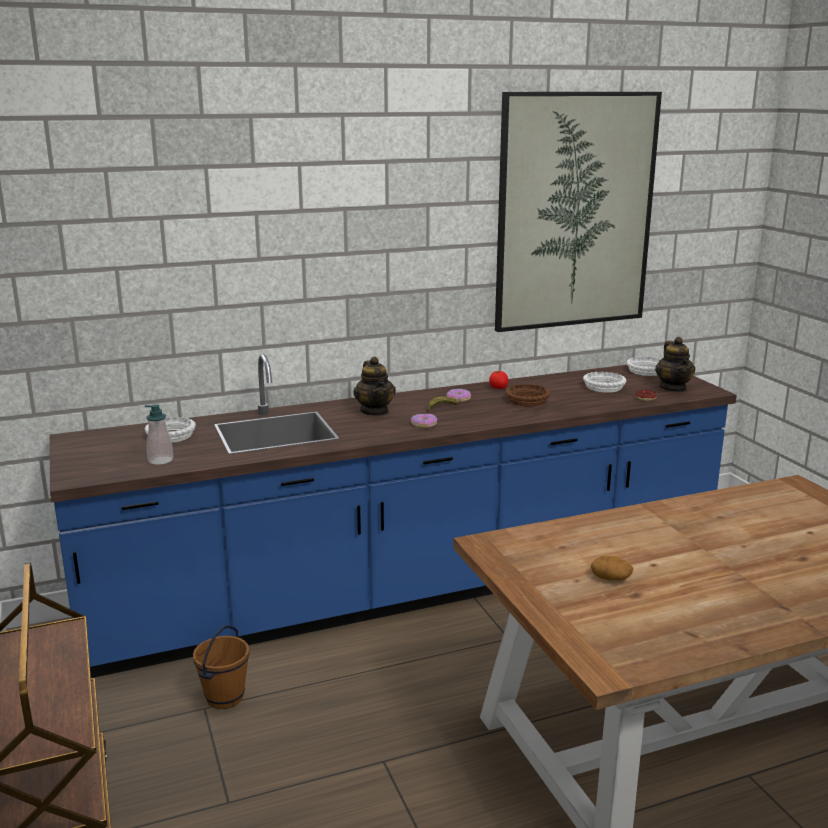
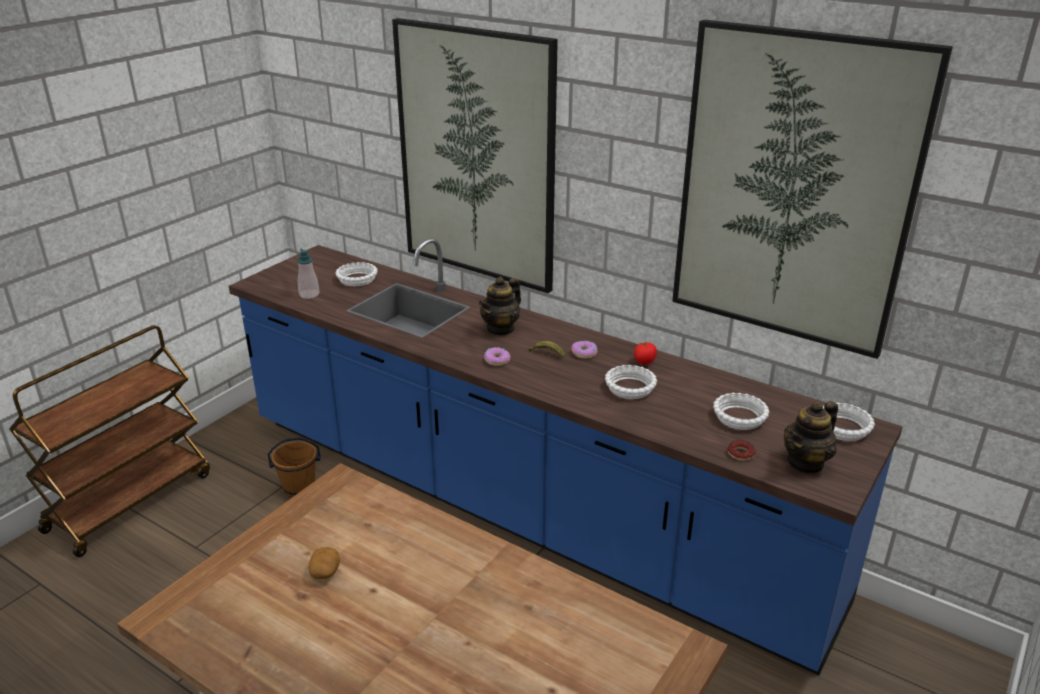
camera: 55 degrees right, 10 degrees up
(287, 257) = (476, 156): none -> picture
(527, 400) = (629, 388): brown bowl -> white bowl

